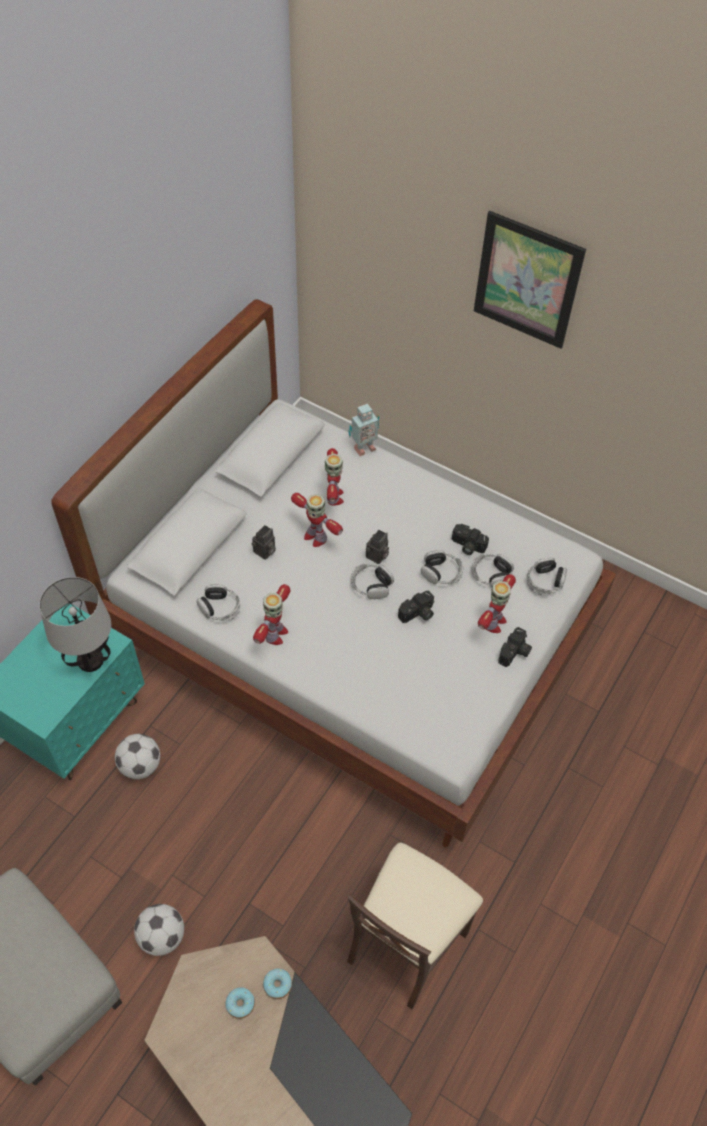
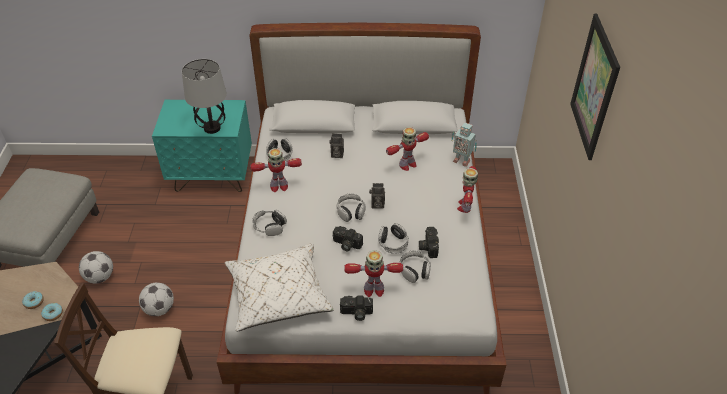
camera: 60 degrees right, 10 degrees down
(140, 765) = (202, 214): football -> football (159, 309)
(315, 537) = (368, 170): toy robot -> toy robot (465, 206)
(447, 712) = (278, 295): none -> white pillow
(545, 581) = (435, 304): headphones -> headphones (269, 226)

